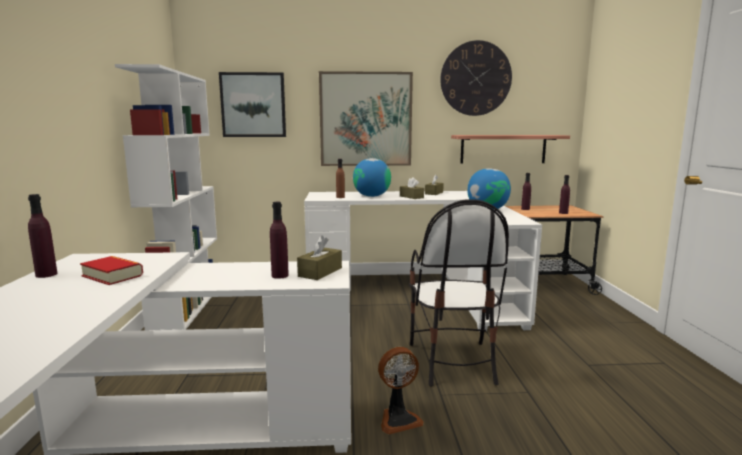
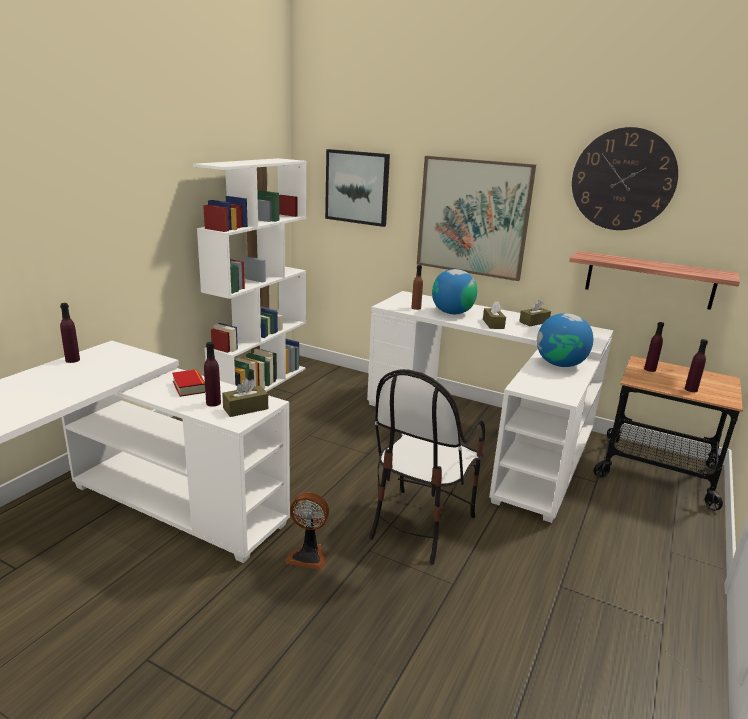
camera: 30 degrees right, 10 degrees up
(112, 276) = (102, 373): book -> book (189, 387)

